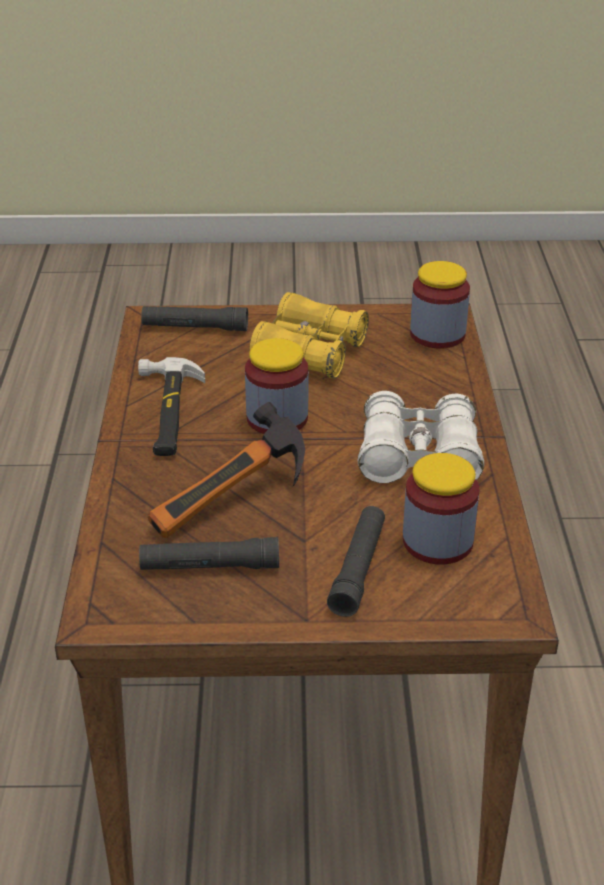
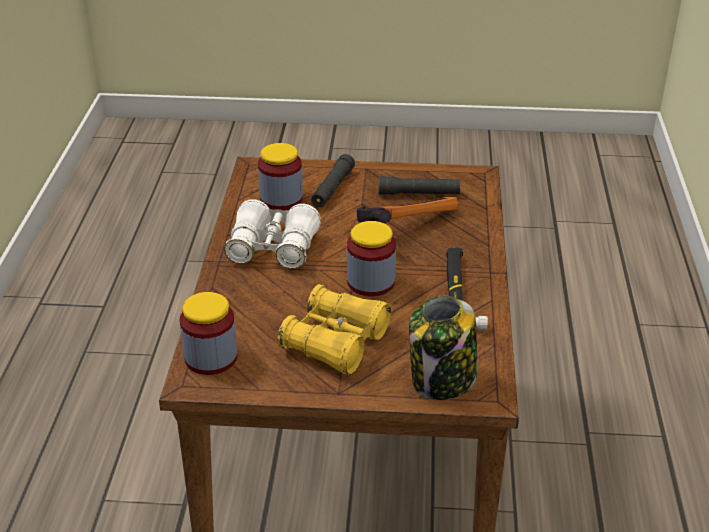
camera: 175 degrees left, 0 degrees up
(195, 327) = (442, 380): black flashlight -> jar

